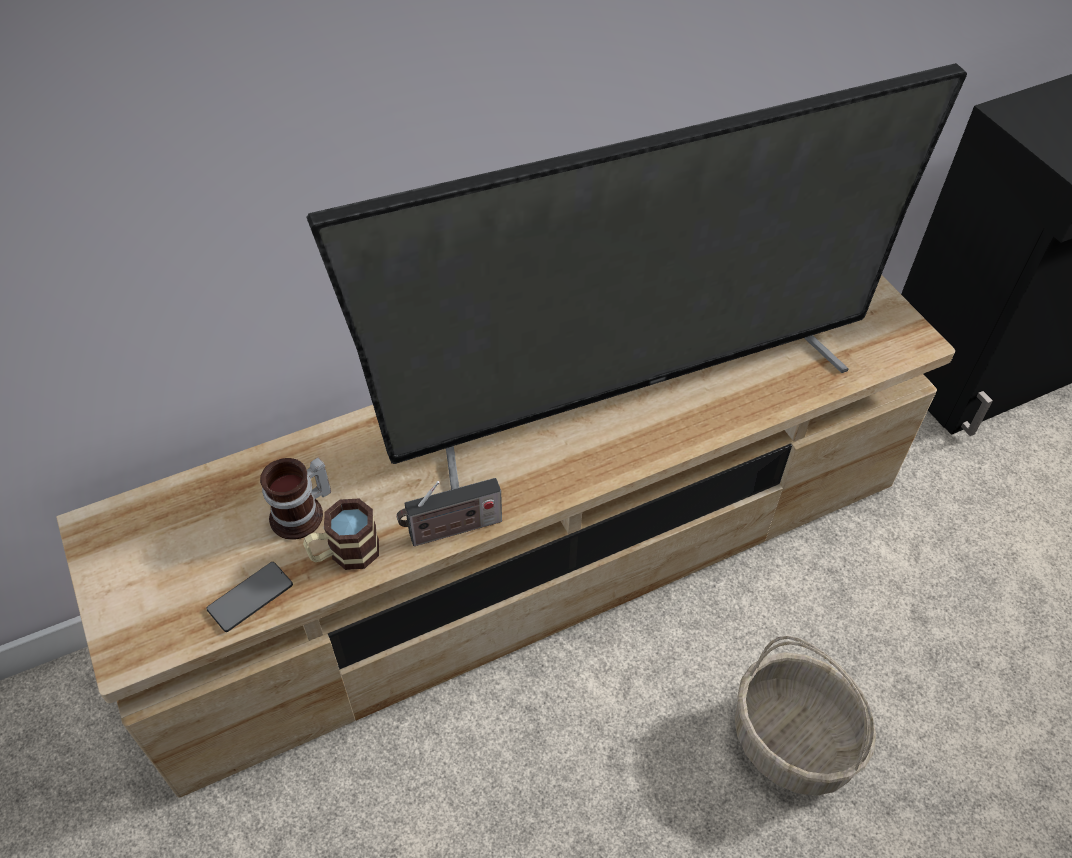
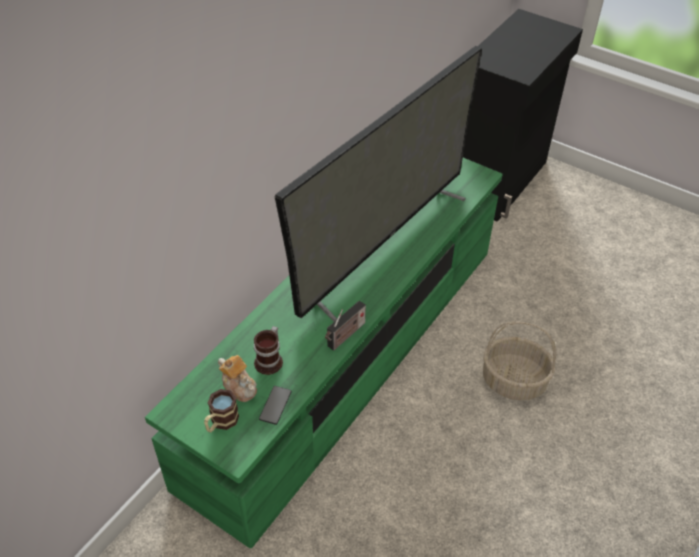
camera: 30 degrees left, 5 degrees down
(223, 535) = (239, 386): none -> teapot
(345, 553) = (304, 367): mug -> mug (221, 422)
(534, 561) = (348, 359): beige tv stand -> green tv stand

